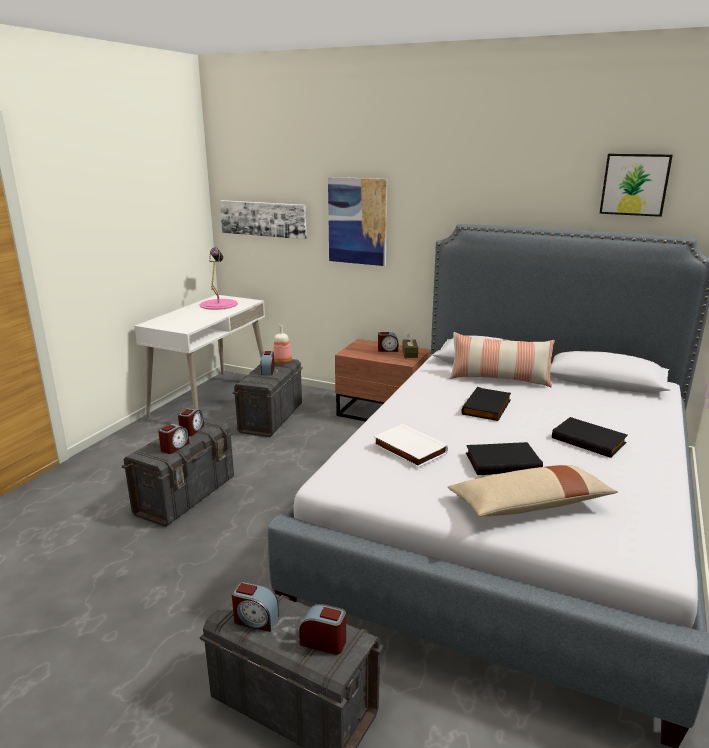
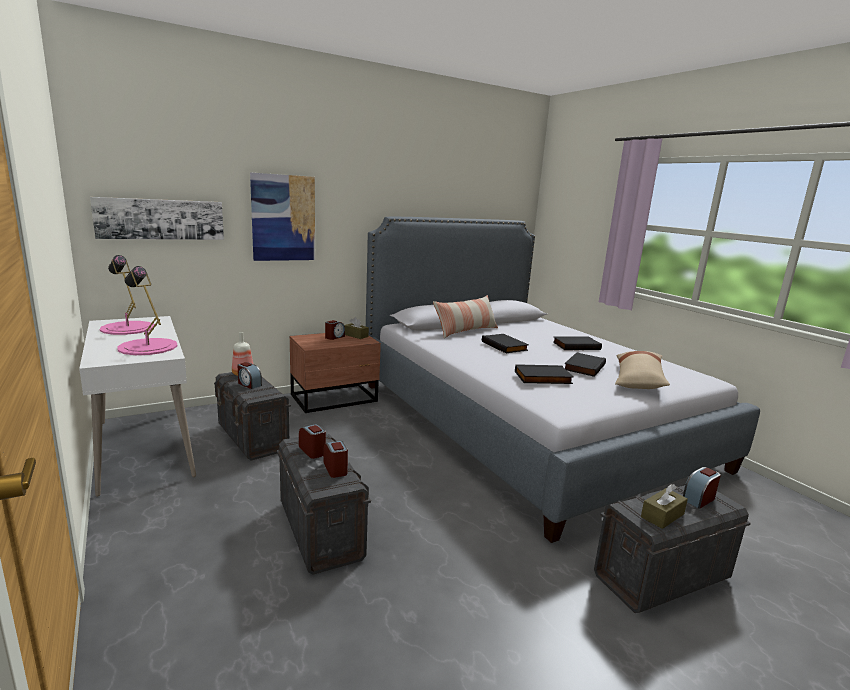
camera: 55 degrees left, 5 degrees down
(192, 320) = (147, 347): none -> pink table lamp
(255, 619) = (662, 515): alarm clock -> brown tissue box
(408, 449) = (542, 378): white book -> black book
(634, 184) = (488, 186): picture -> none

